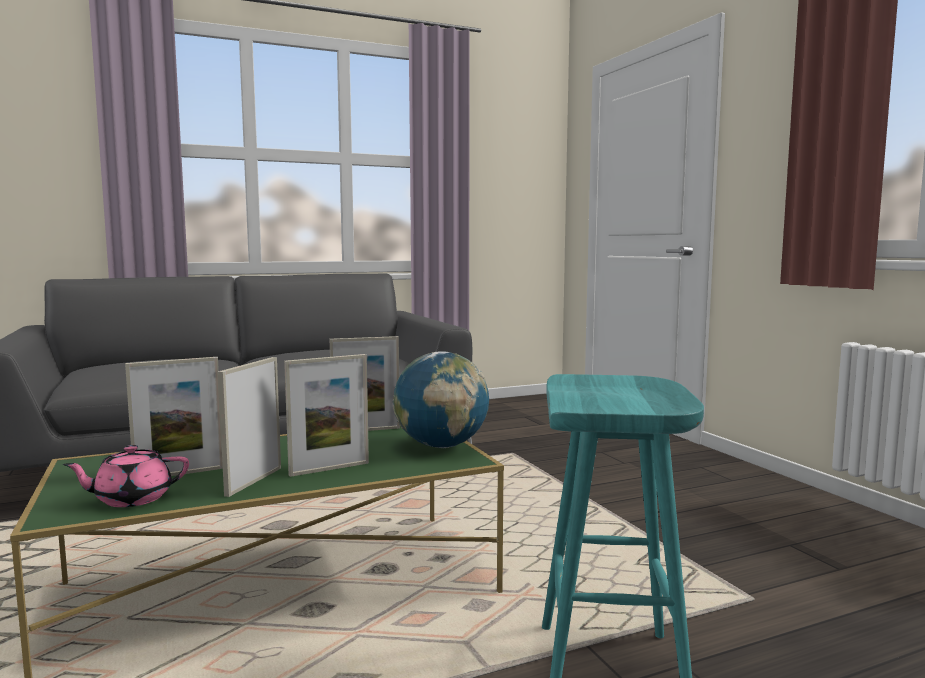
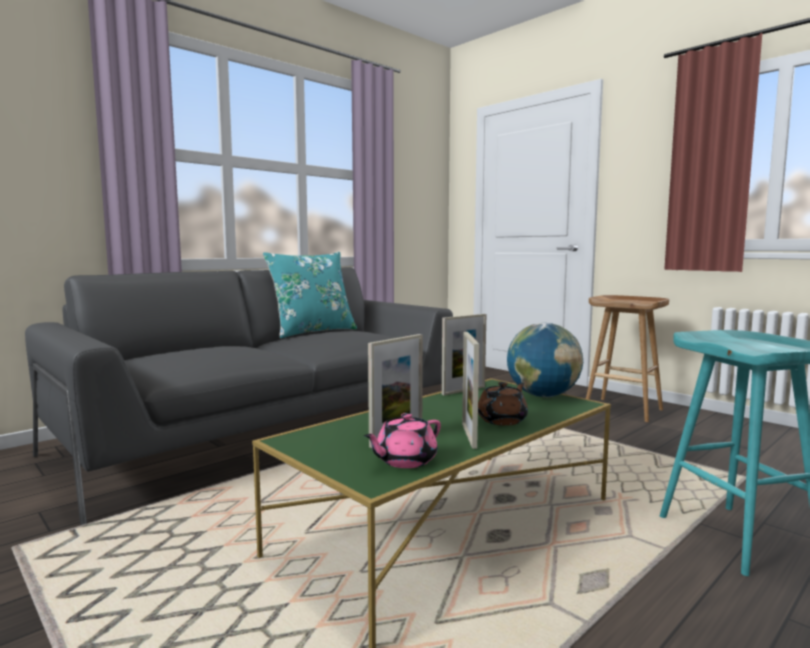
camera: 20 degrees left, 0 degrees up
(318, 348) = (312, 332): none -> turquoise pillow
(329, 469) = (503, 420): picture frame -> brown teapot
(707, 481) = (624, 410): none -> brown stool

